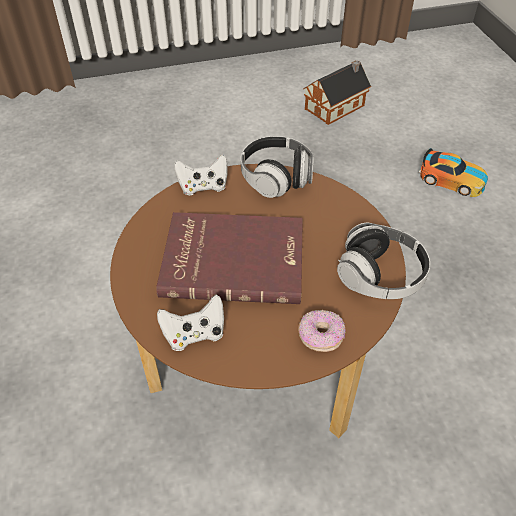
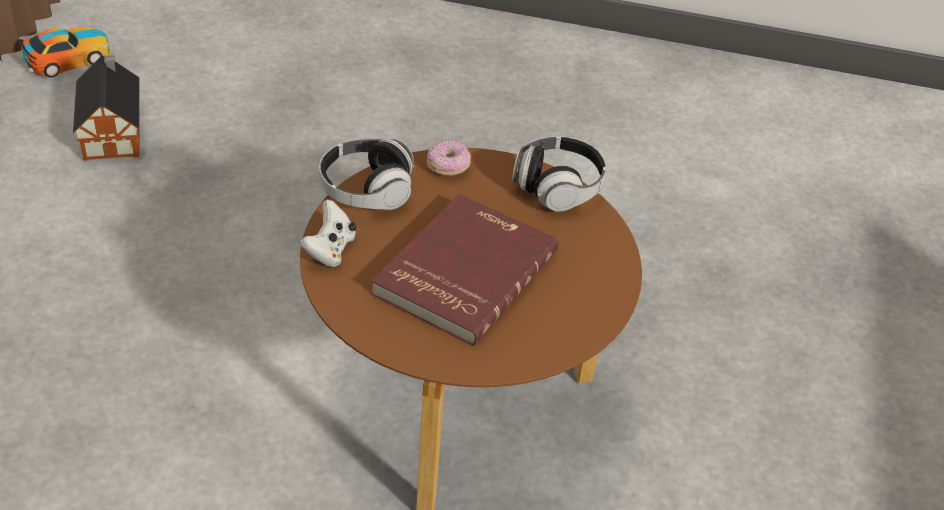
camera: 65 degrees left, 5 degrees down
(194, 334) = (540, 337): white game controller -> none
(320, 337) = (600, 256): donut -> donut (448, 166)
(451, 180) = (338, 116): toy car -> toy car (68, 59)

